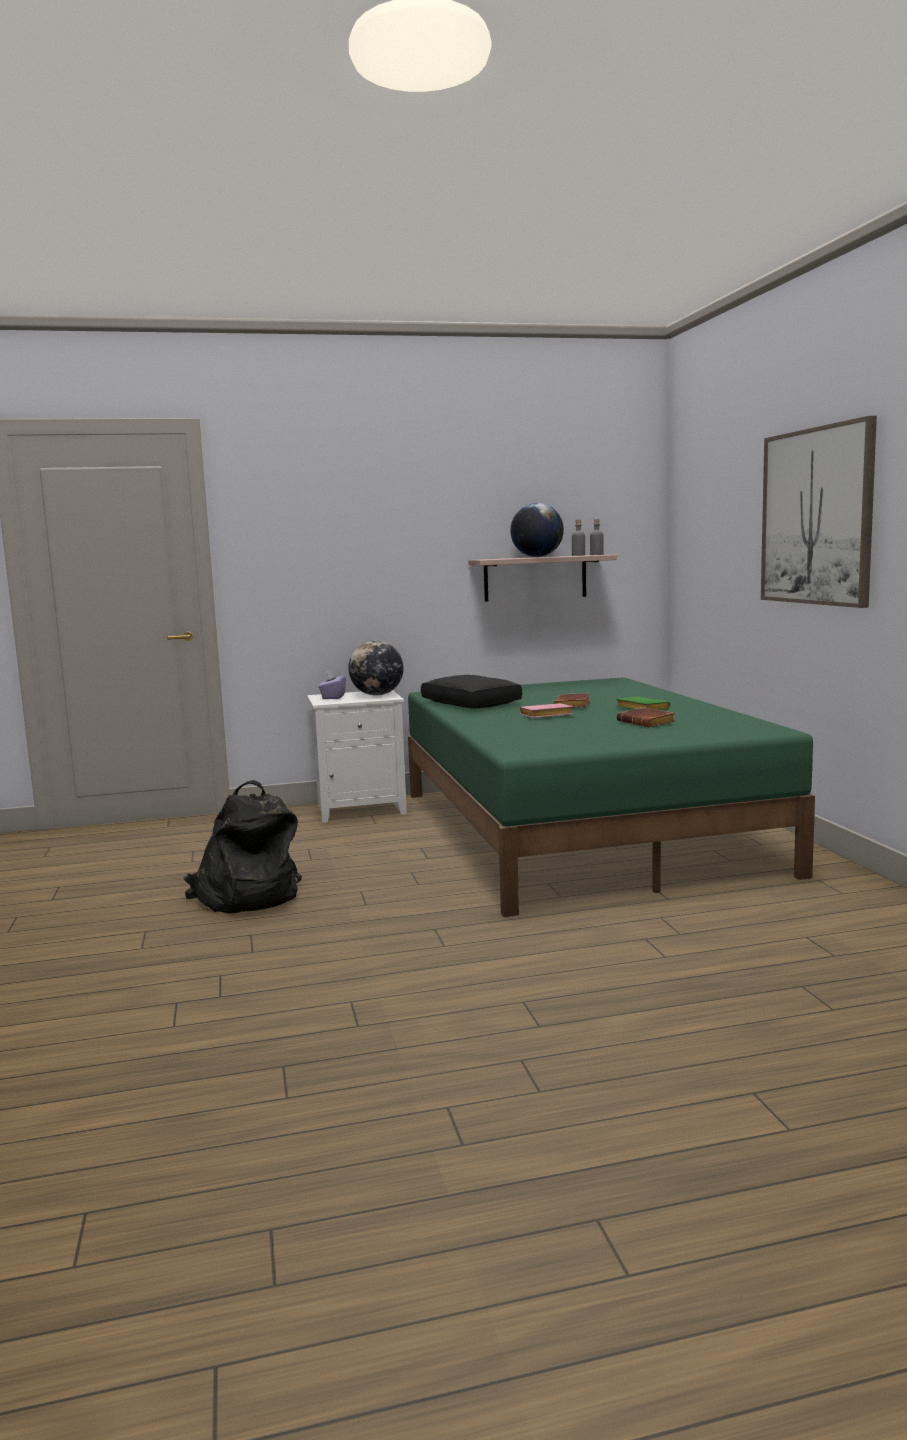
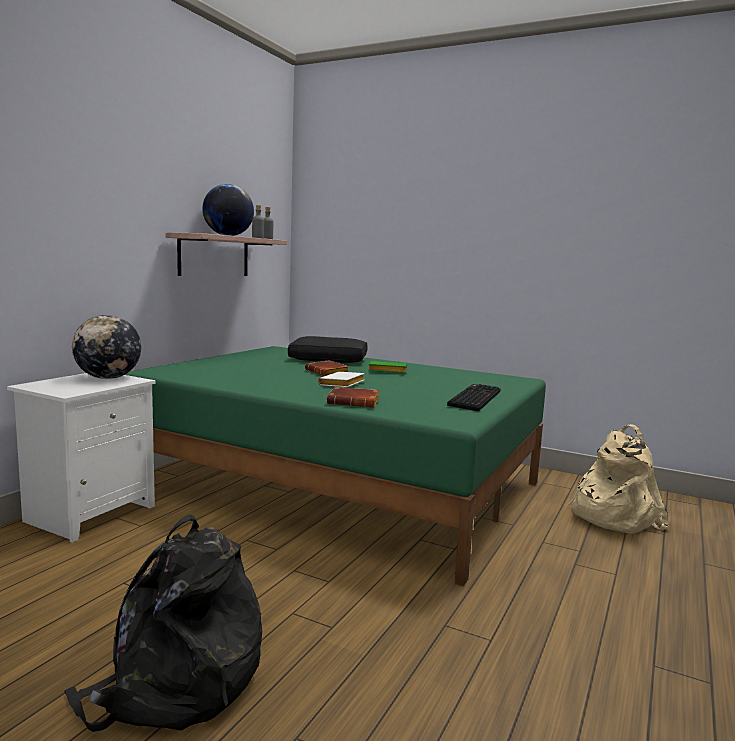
camera: 50 degrees left, 0 degrees up
(333, 697) = (57, 385): purple tissue box -> none
(472, 703) = (234, 378): black pillow -> black pillow (329, 359)
(545, 716) = (342, 384): pink book -> white book
(623, 739) = (473, 398): none -> keyboard
(647, 723) = (433, 382): brown book -> brown book (355, 402)
(815, 925) = (611, 515): none -> beige backpack
(816, 516) = (492, 223): picture -> none

